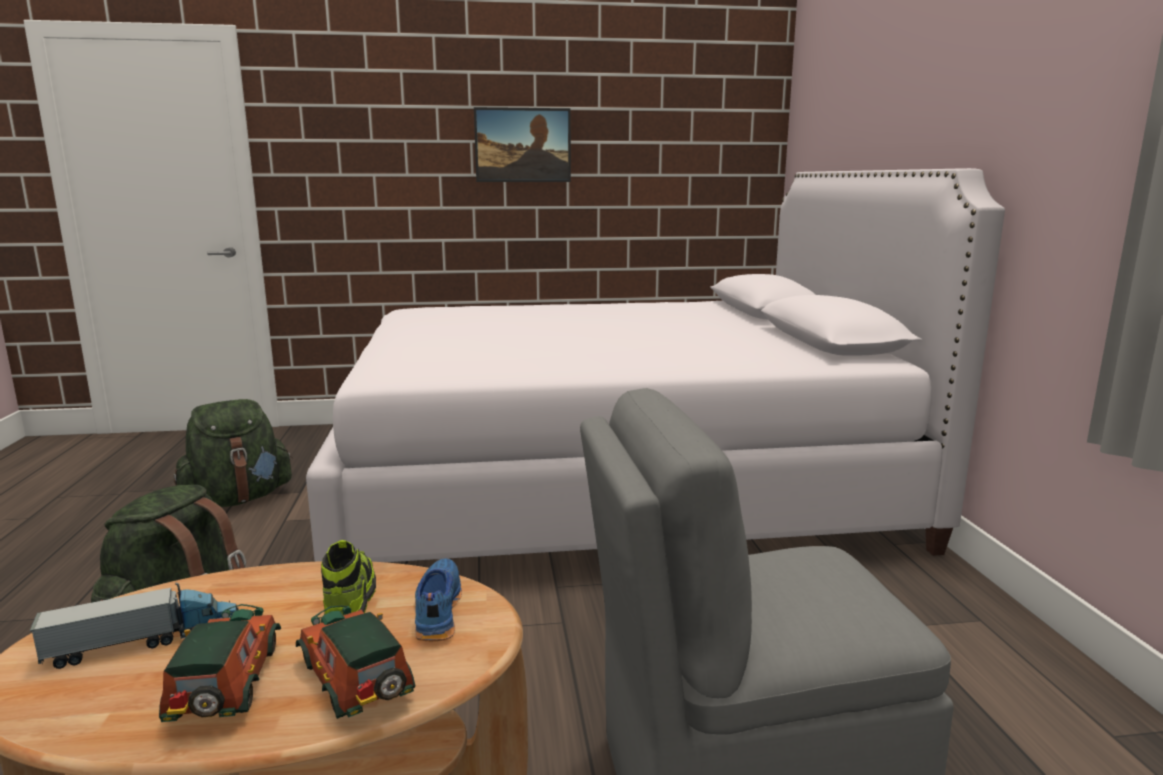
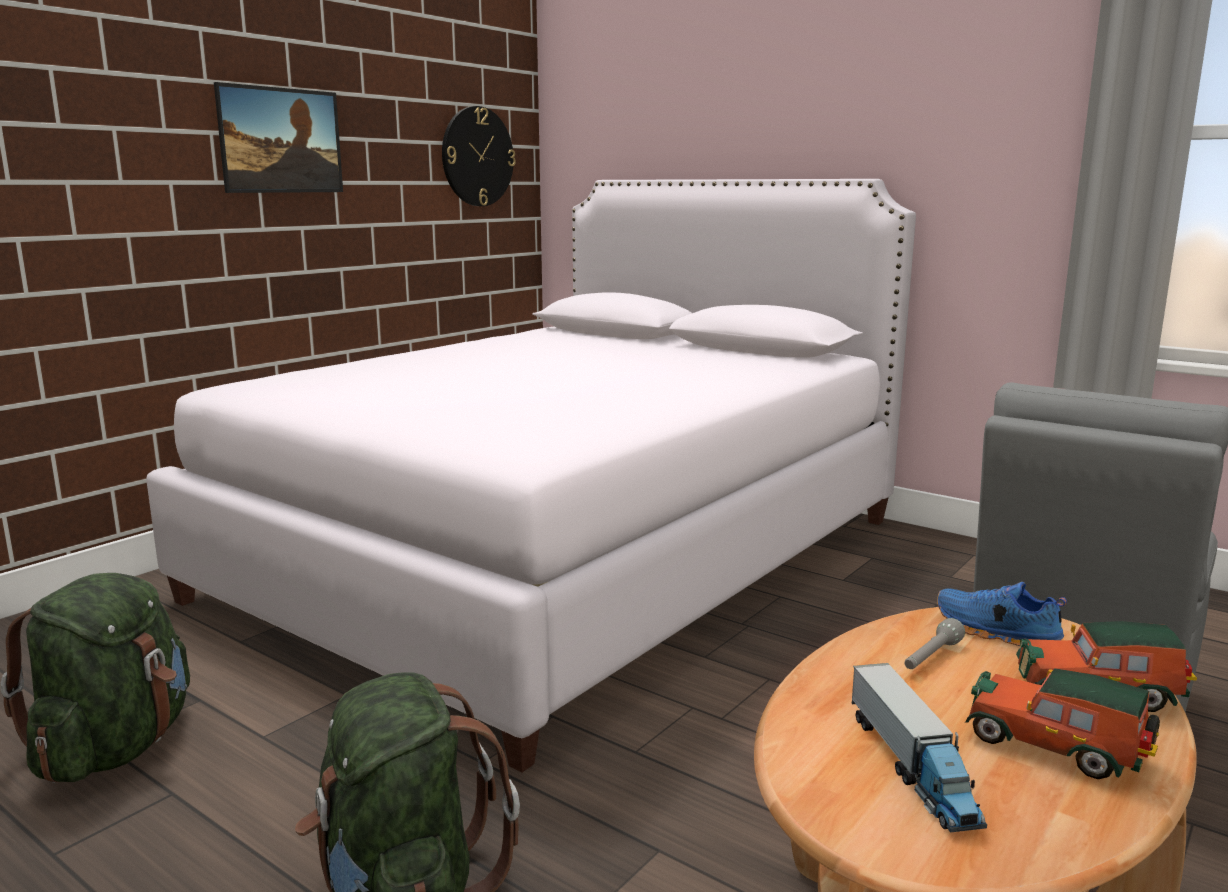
camera: 45 degrees left, 0 degrees up
(145, 641) = (912, 767): toy truck -> toy truck turned 150 degrees clockwise
(350, 600) = (931, 658): shoe -> grey flashlight
(709, 153) = (477, 156): none -> wall clock

